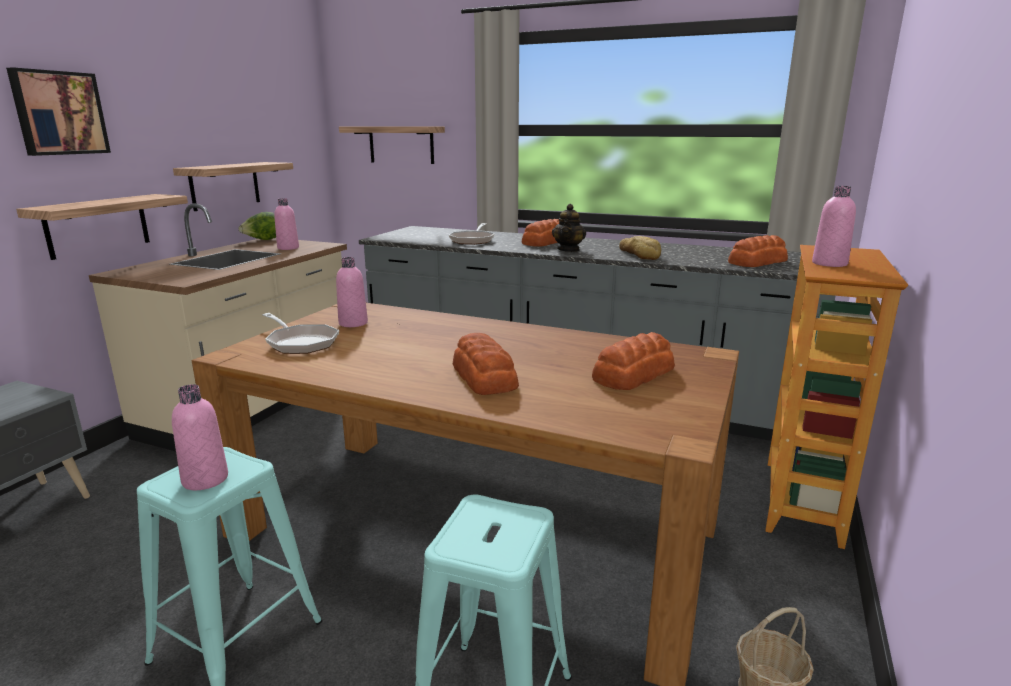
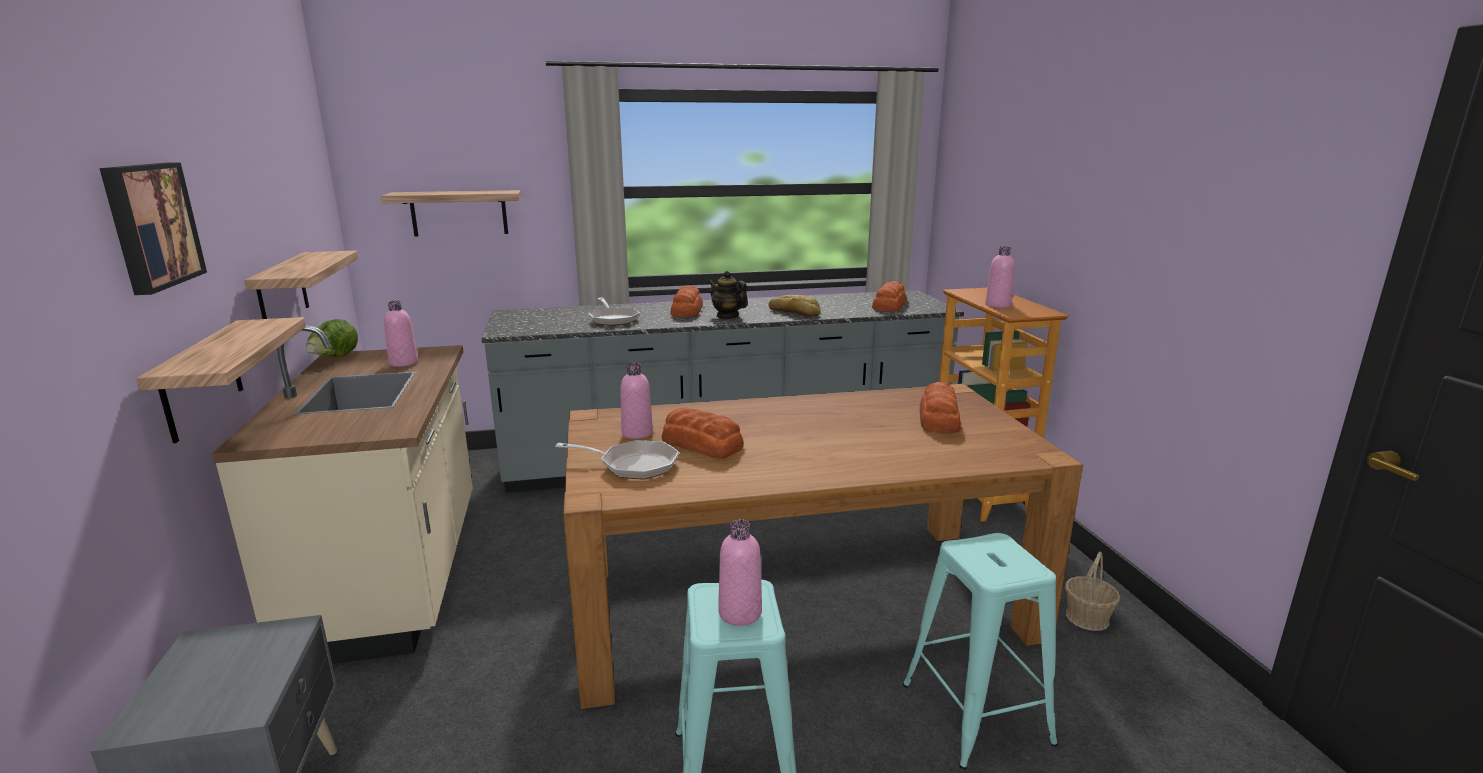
camera: 35 degrees left, 0 degrees up
(484, 376) = (851, 449): bread -> bread (701, 444)
(568, 250) = (727, 316): teapot -> teapot turned 150 degrees clockwise

